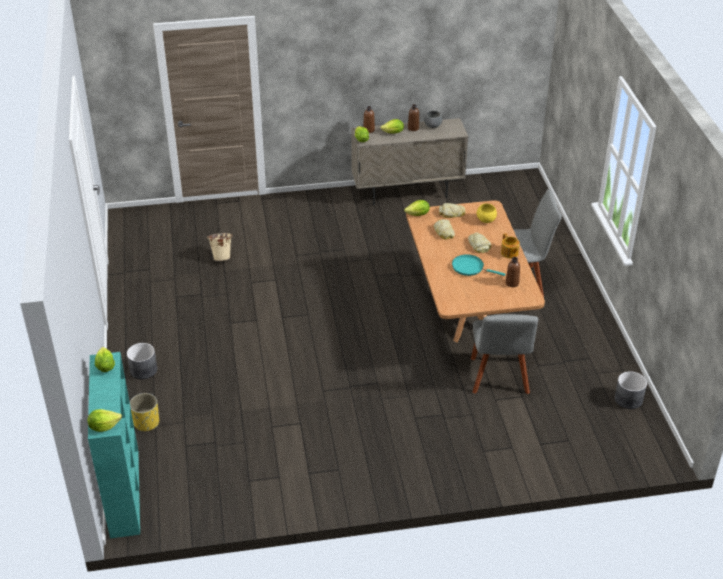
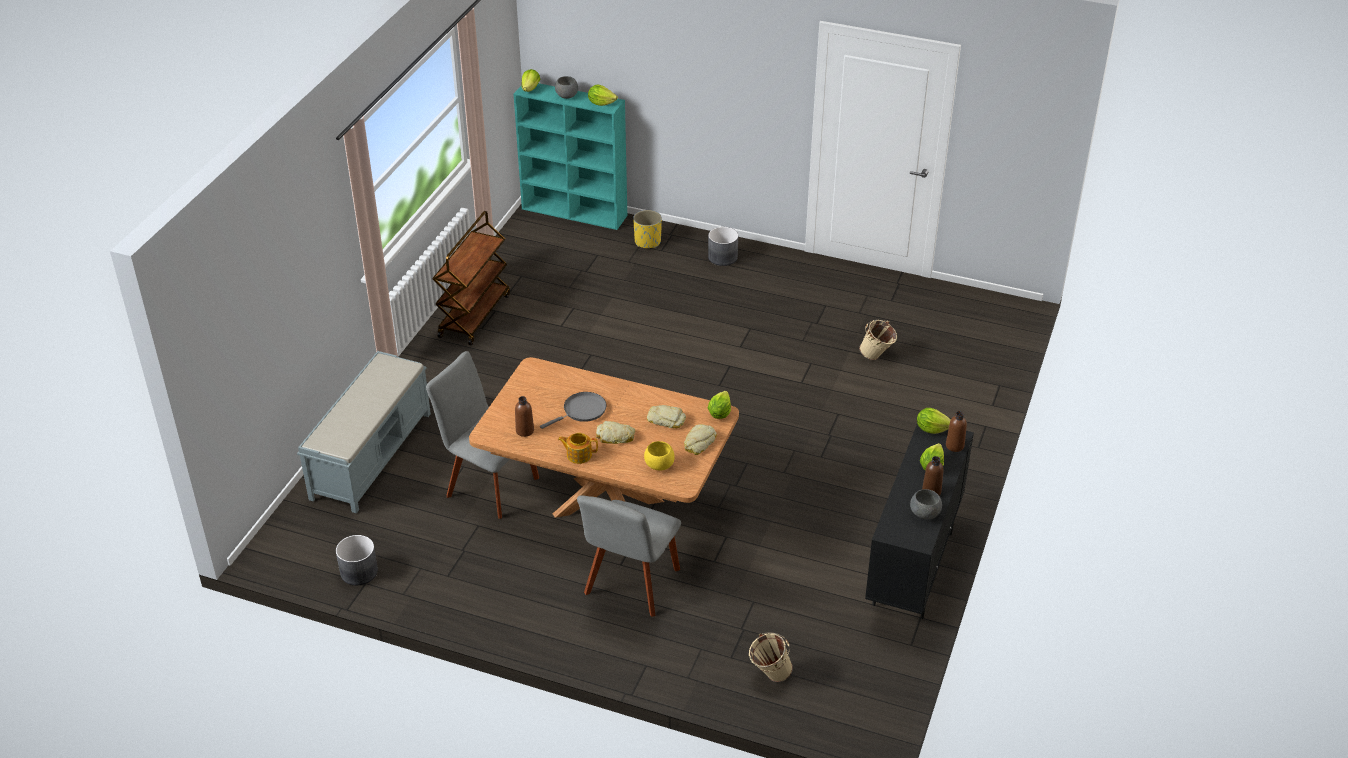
camera: 120 degrees right, 0 degrees up
(105, 395) = (566, 96): none -> grey bowl
(325, 483) = (474, 315): none -> brown cart
(407, 192) = (912, 569): beige cabinet -> black cabinet
(470, 267) = (582, 411): turquoise frying pan -> grey frying pan
(528, 215) = (769, 675): none -> beige bucket
(529, 454) = (372, 455): none -> grey bench

